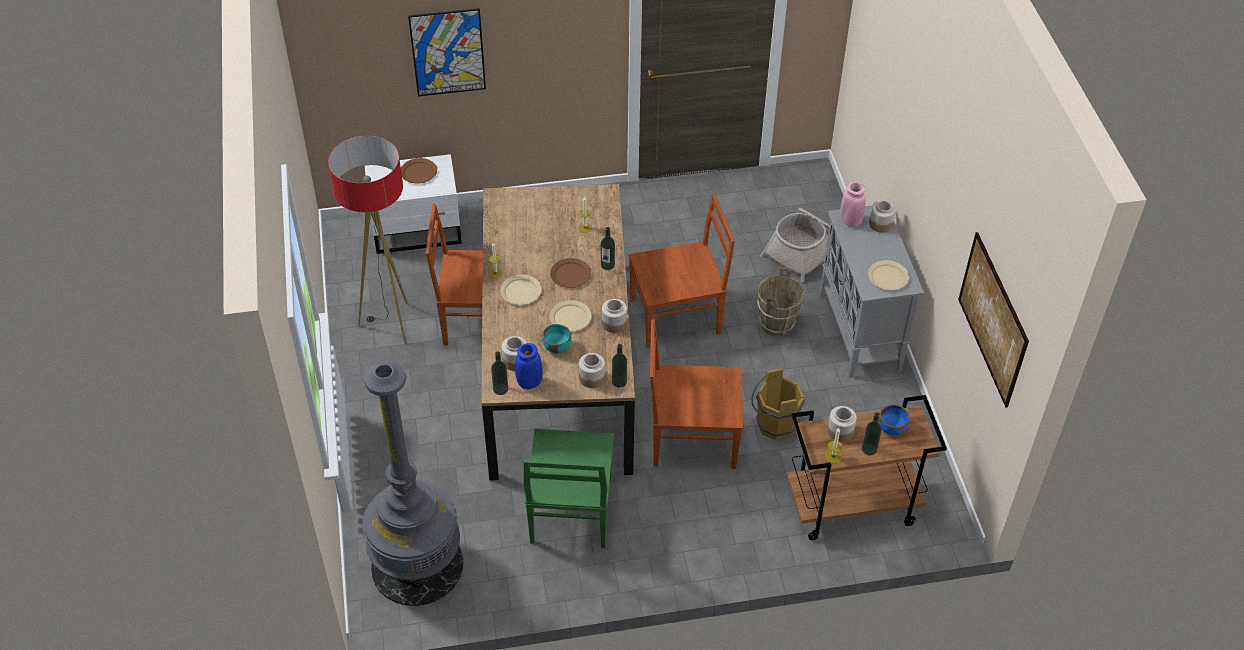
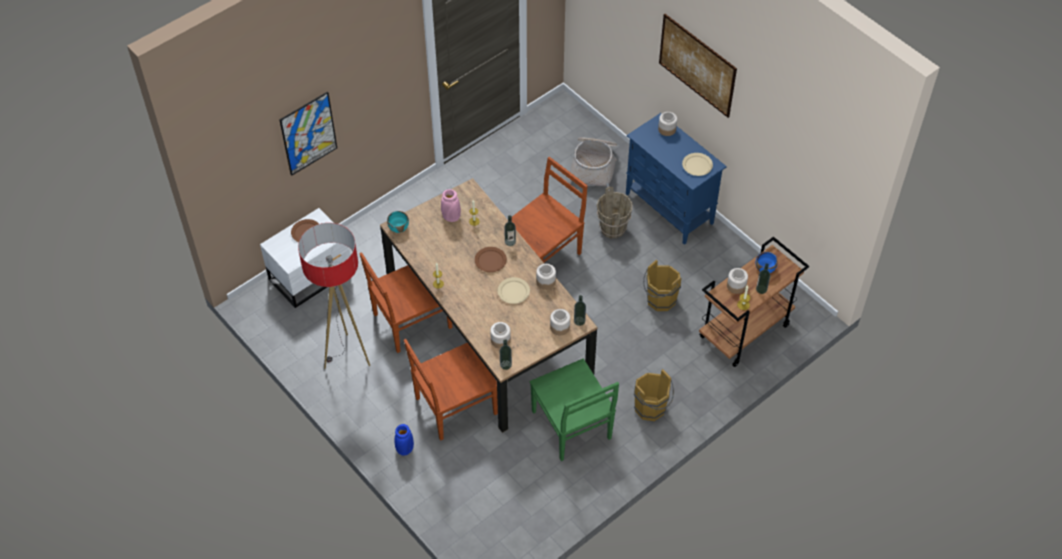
camera: 30 degrees left, 5 degrees up
(417, 565) = (498, 515): grey floor lamp -> none
(521, 291) = (466, 288): beige plate -> none
(529, 382) = (521, 350): blue vase -> blue vase (405, 449)
(557, 347) = (520, 316): turquoise bowl -> turquoise bowl (398, 227)
(675, 539) = (651, 410): none -> brown bucket
(691, 438) = (613, 336): brown chair -> brown chair (454, 406)
(850, 221) = (646, 136): pink vase -> pink vase (451, 217)
(860, 332) = (670, 209): grey cabinet -> blue cabinet
(992, 319) = (810, 169): picture -> picture (697, 65)

